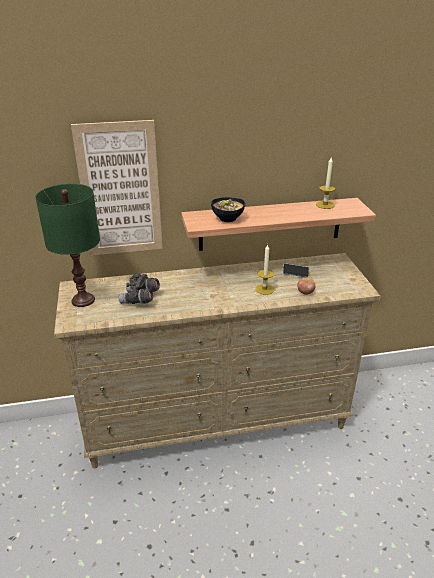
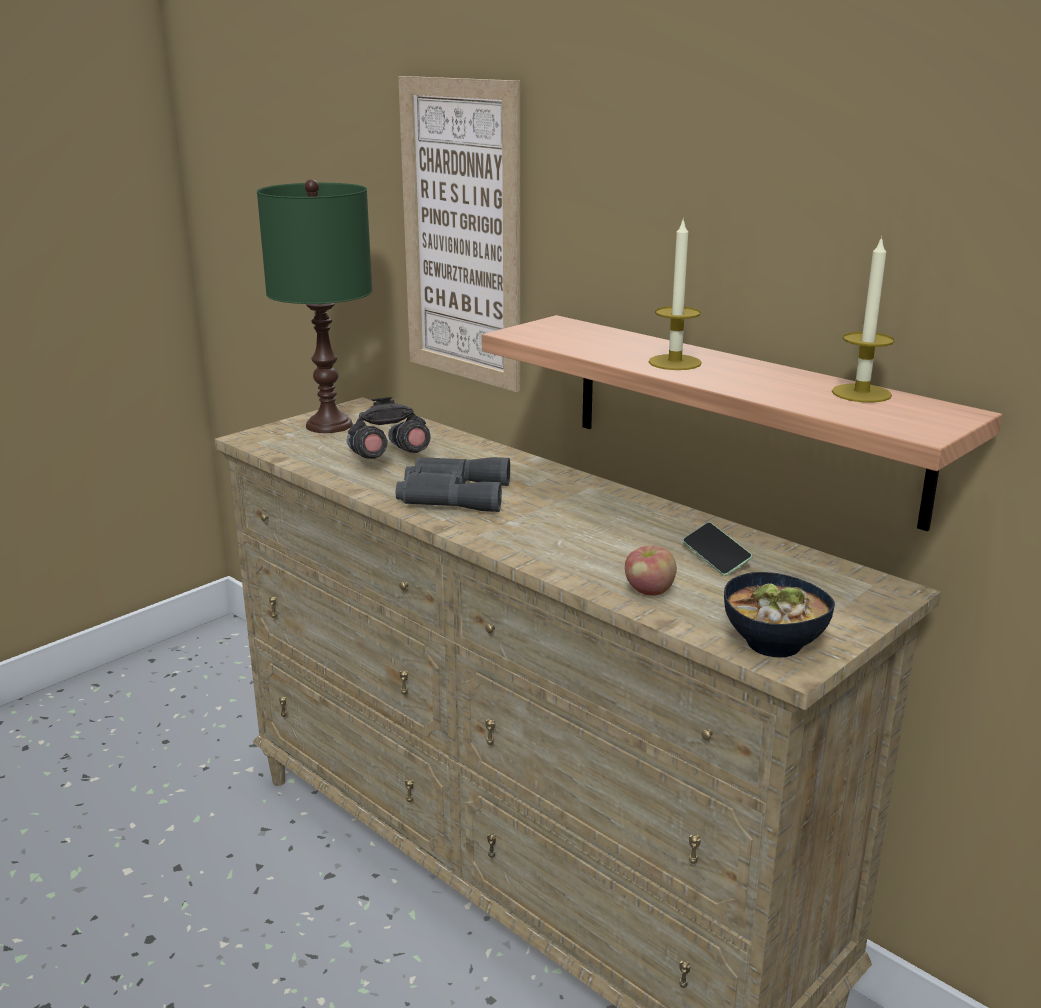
camera: 55 degrees right, 10 degrees down
(193, 298) = (450, 494): none -> grey binoculars
(227, 218) = (594, 342): bowl -> bowl (773, 643)
(264, 289) = (590, 545): candle -> candle (675, 362)

